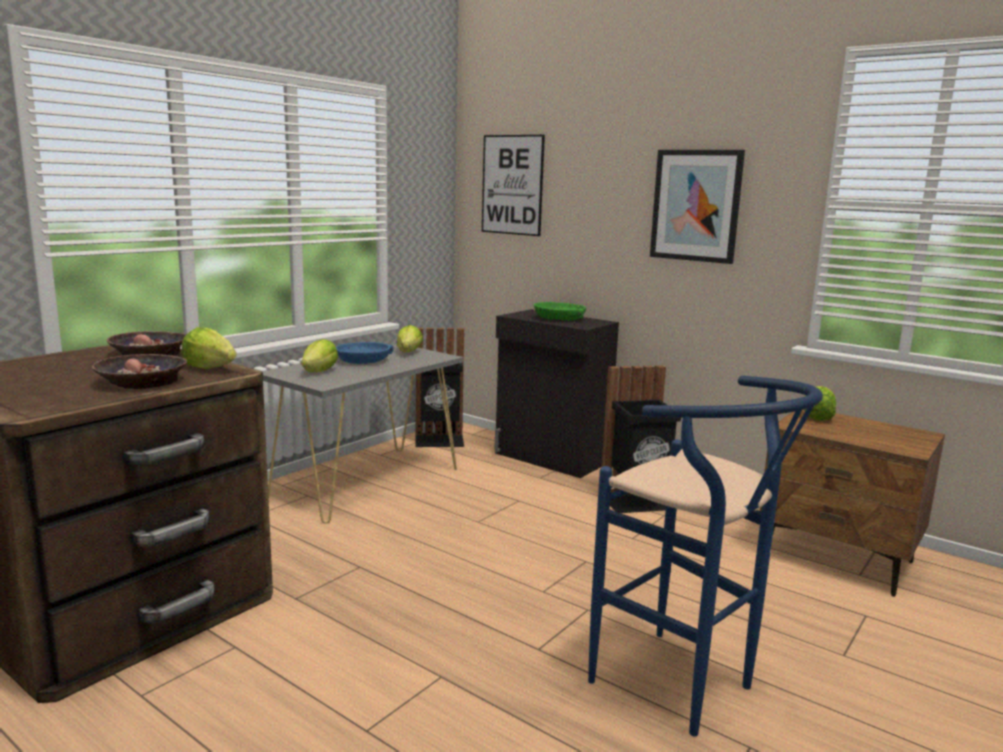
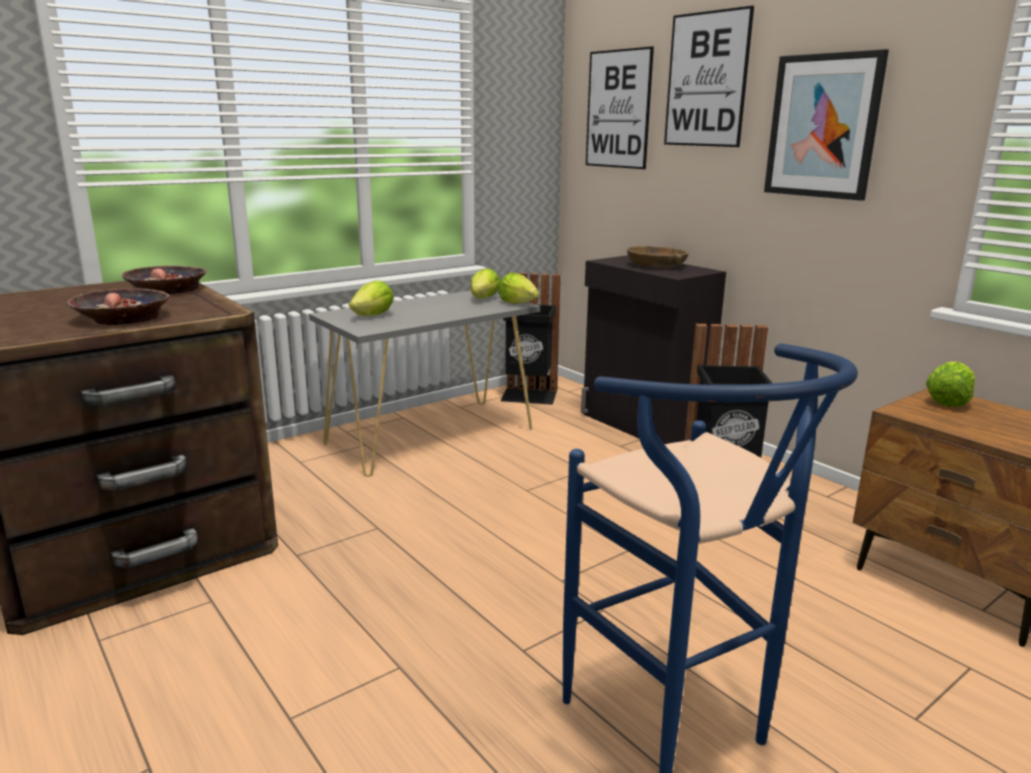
camera: 15 degrees right, 5 degrees up
(210, 368) = (205, 306): lettuce -> lettuce (518, 303)
(363, 360) = (428, 305): blue bowl -> none
(559, 318) = (657, 265): green bowl -> brown bowl
(594, 164) = (706, 80): none -> picture

